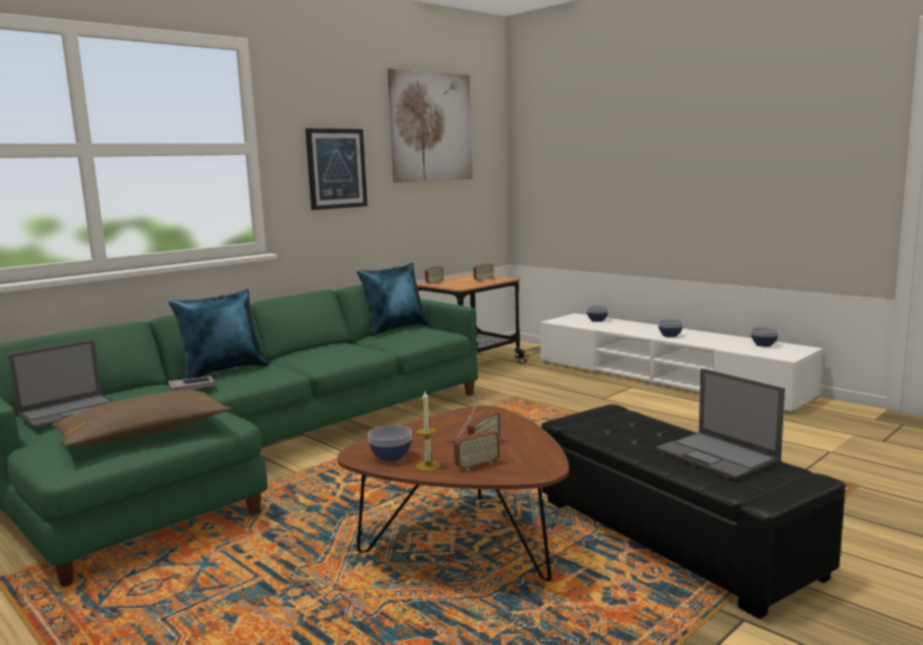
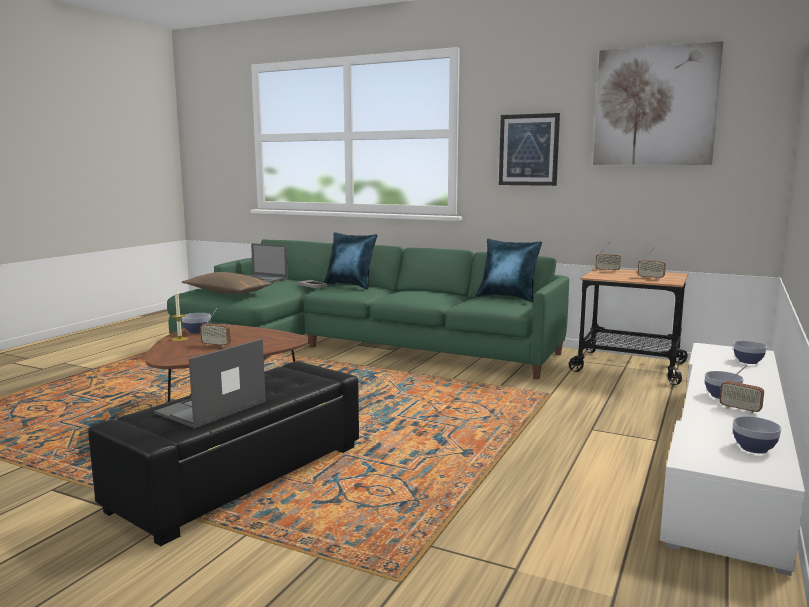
camera: 70 degrees right, 0 degrees up
(477, 465) = (178, 347): radio -> radio (740, 409)

